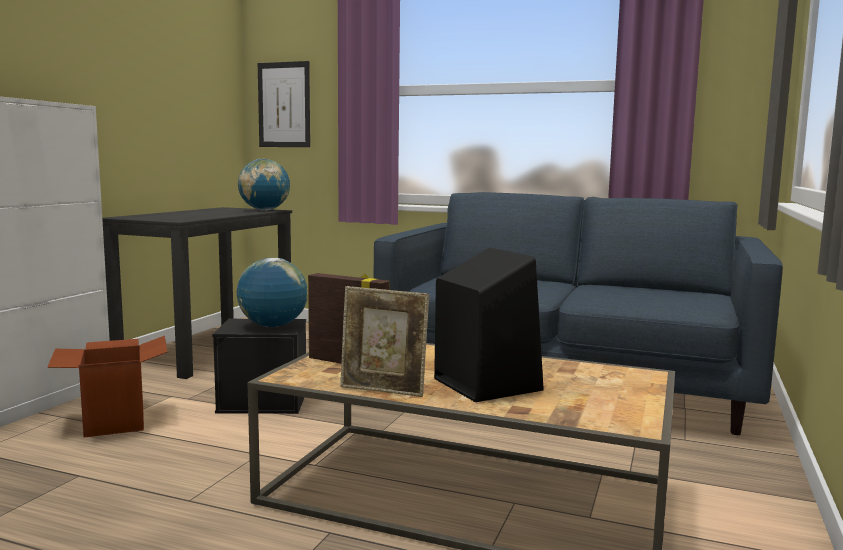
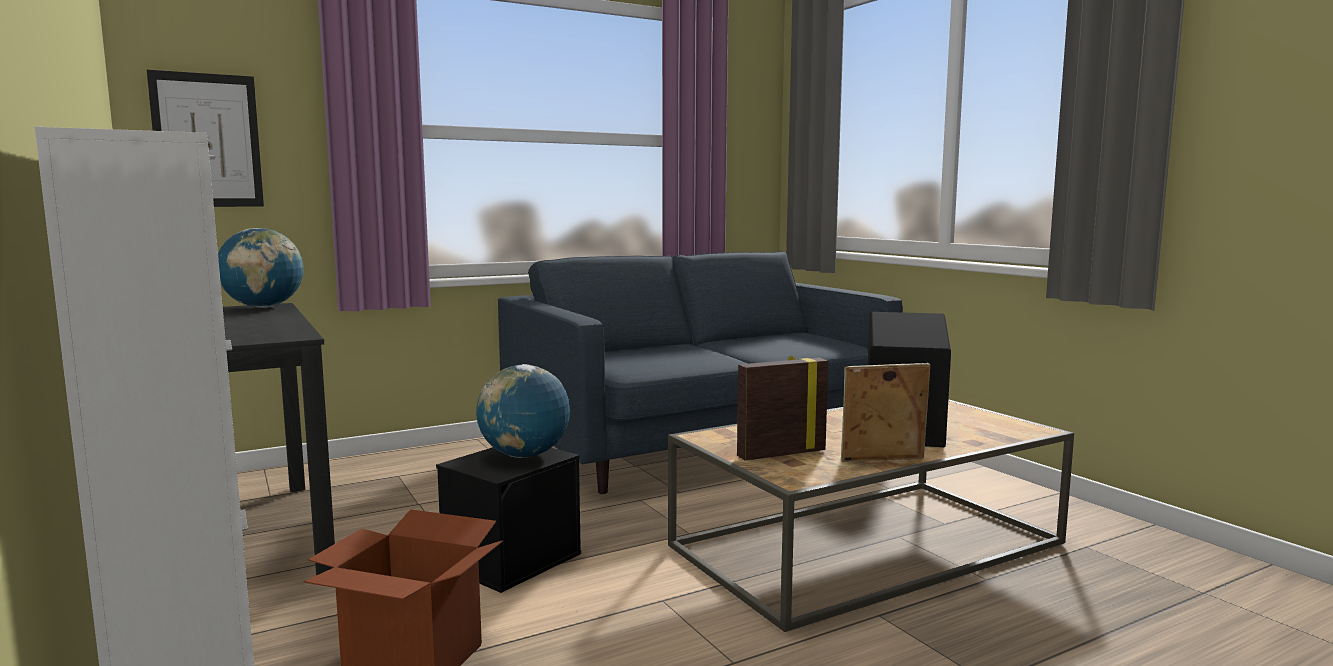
camera: 50 degrees left, 0 degrees up
(383, 391) = (882, 461): picture frame -> picture frame turned 150 degrees counterclockwise

